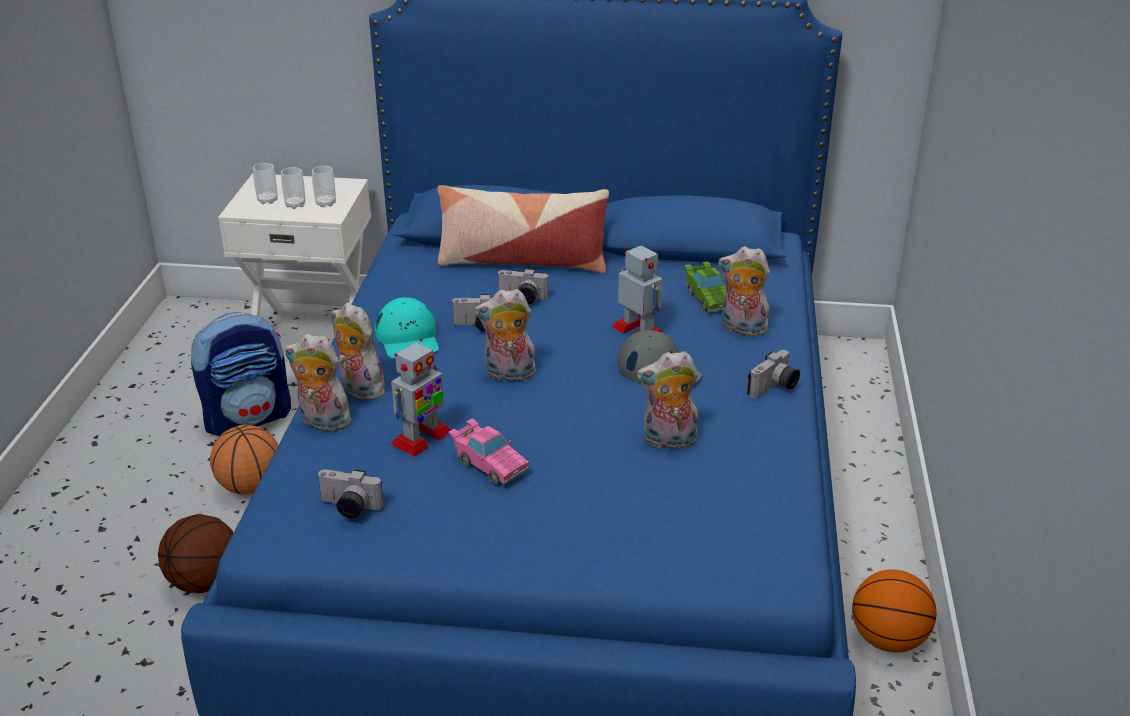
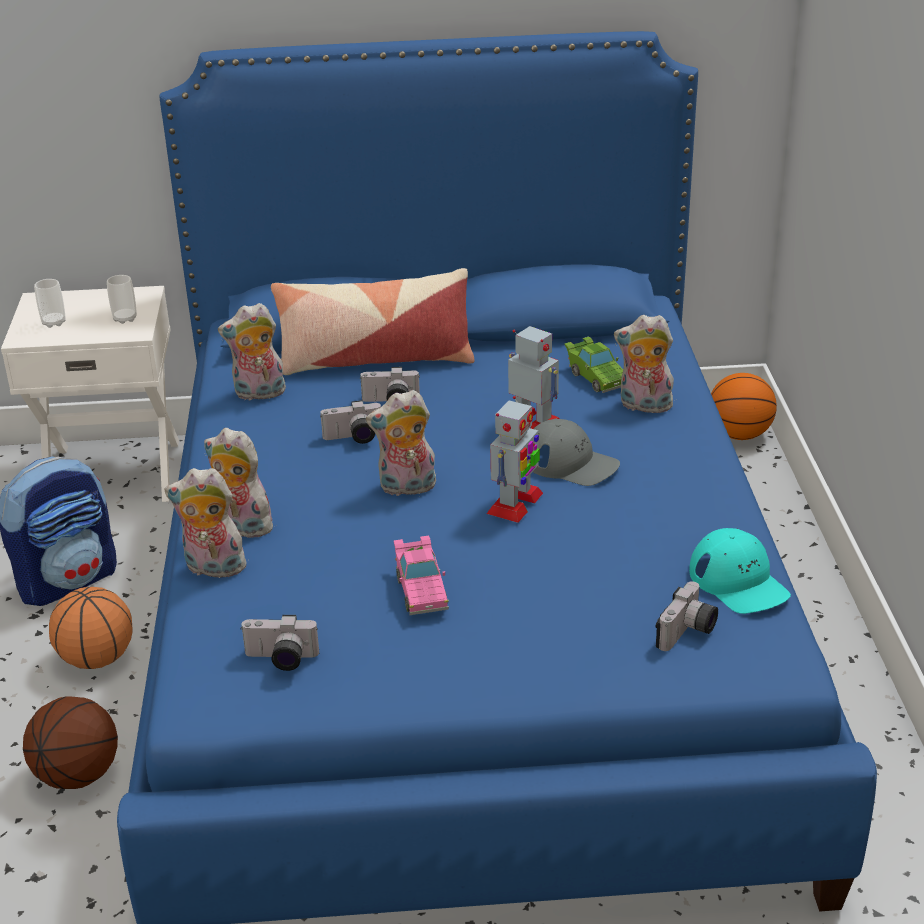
camera: 10 degrees left, 0 degrees up
(295, 205) = (89, 324): cup -> none
(408, 338) = (277, 462): turquoise cap -> turquoise cap (738, 582)
(421, 438) = (335, 571): toy robot -> toy robot (515, 504)
(488, 464) = (420, 589): pink toy car -> pink toy car turned 45 degrees clockwise
(668, 441) = (607, 538): plush toy -> plush toy (259, 394)
(774, 388) = (701, 466): camera -> camera (688, 633)
(888, 640) = (855, 722): basketball -> basketball (739, 435)

